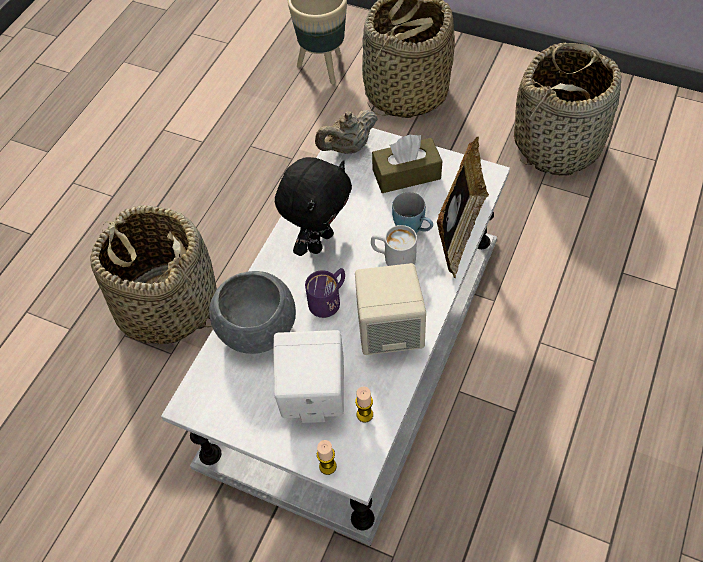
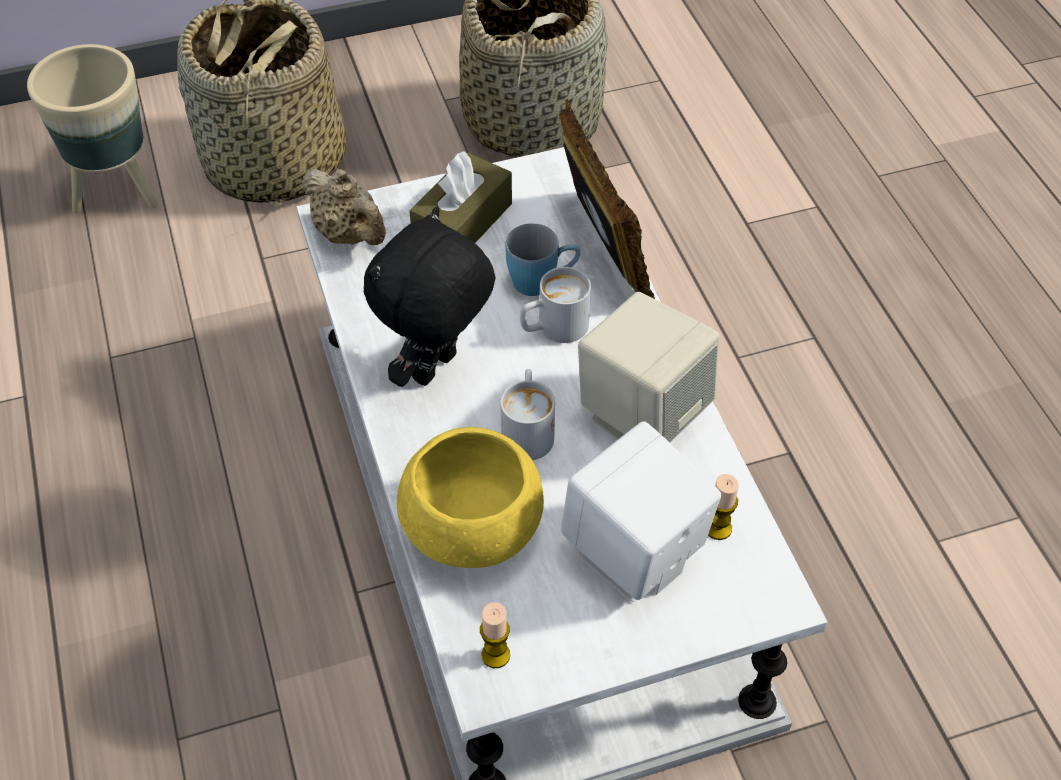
camera: 45 degrees left, 5 degrees down
(167, 305) = (204, 649): basket -> none
(257, 329) = (472, 529): grey bowl -> yellow bowl
(319, 241) = (437, 369): black plush toy -> black plush toy turned 135 degrees counterclockwise
(327, 466) = (741, 619): candle -> candle (495, 655)
(329, 299) = (528, 429): purple mug -> white mug
(348, 148) = (349, 235): beige teapot -> beige teapot turned 60 degrees counterclockwise

